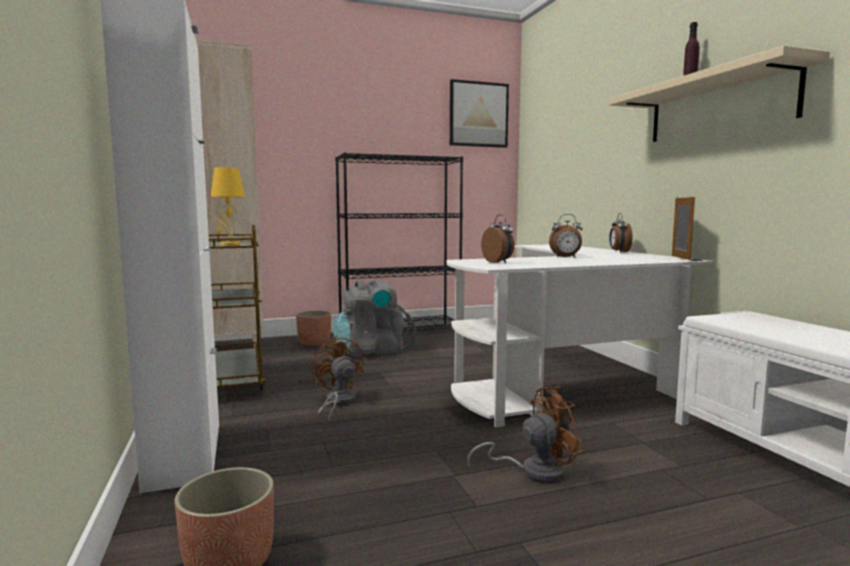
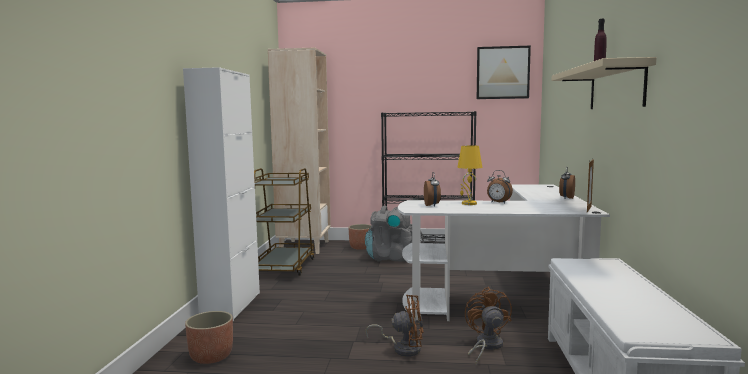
camera: 25 degrees right, 0 degrees up
(229, 245) = (284, 182): yellow table lamp -> yellow table lamp (468, 203)
(337, 402) = (334, 289): brown fan -> brown fan (486, 346)

